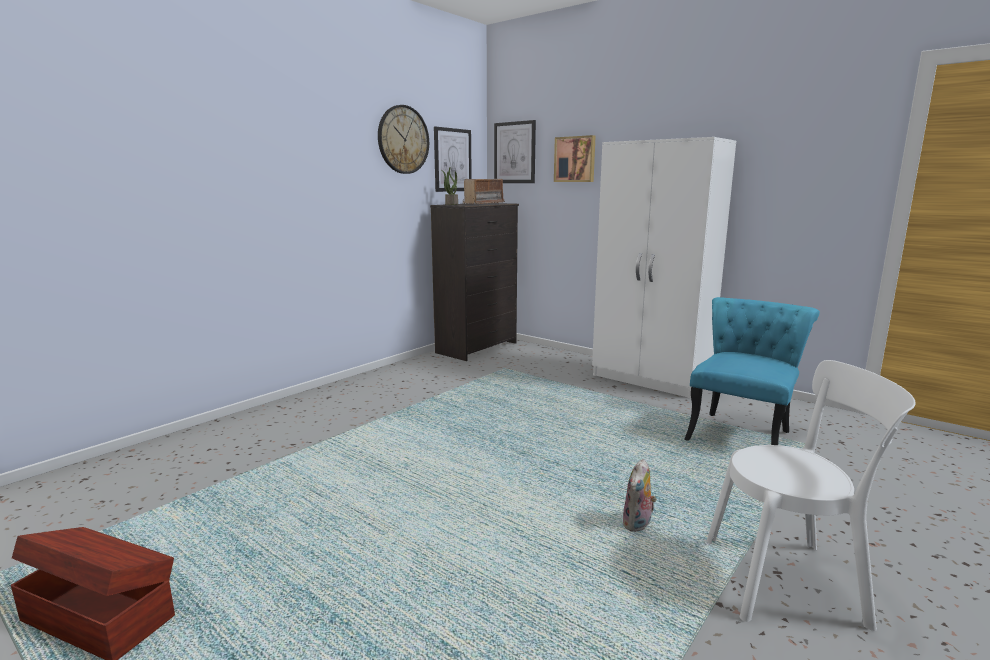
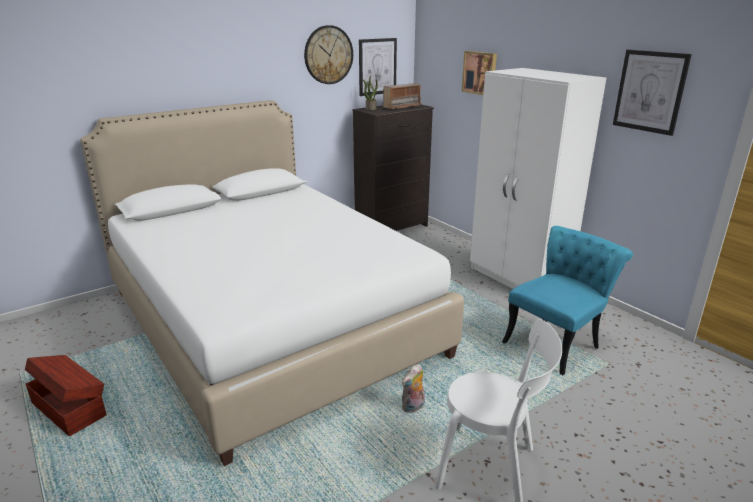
camera: 15 degrees right, 10 degrees up
(382, 454) = (270, 322): none -> white bed
(515, 152) = (434, 59): picture -> picture (650, 91)

